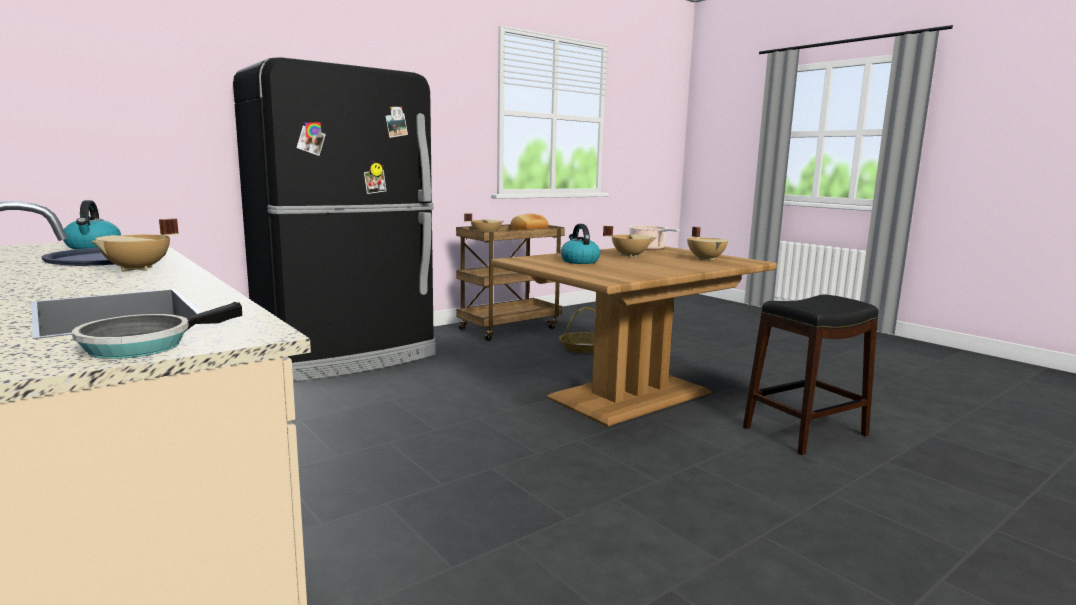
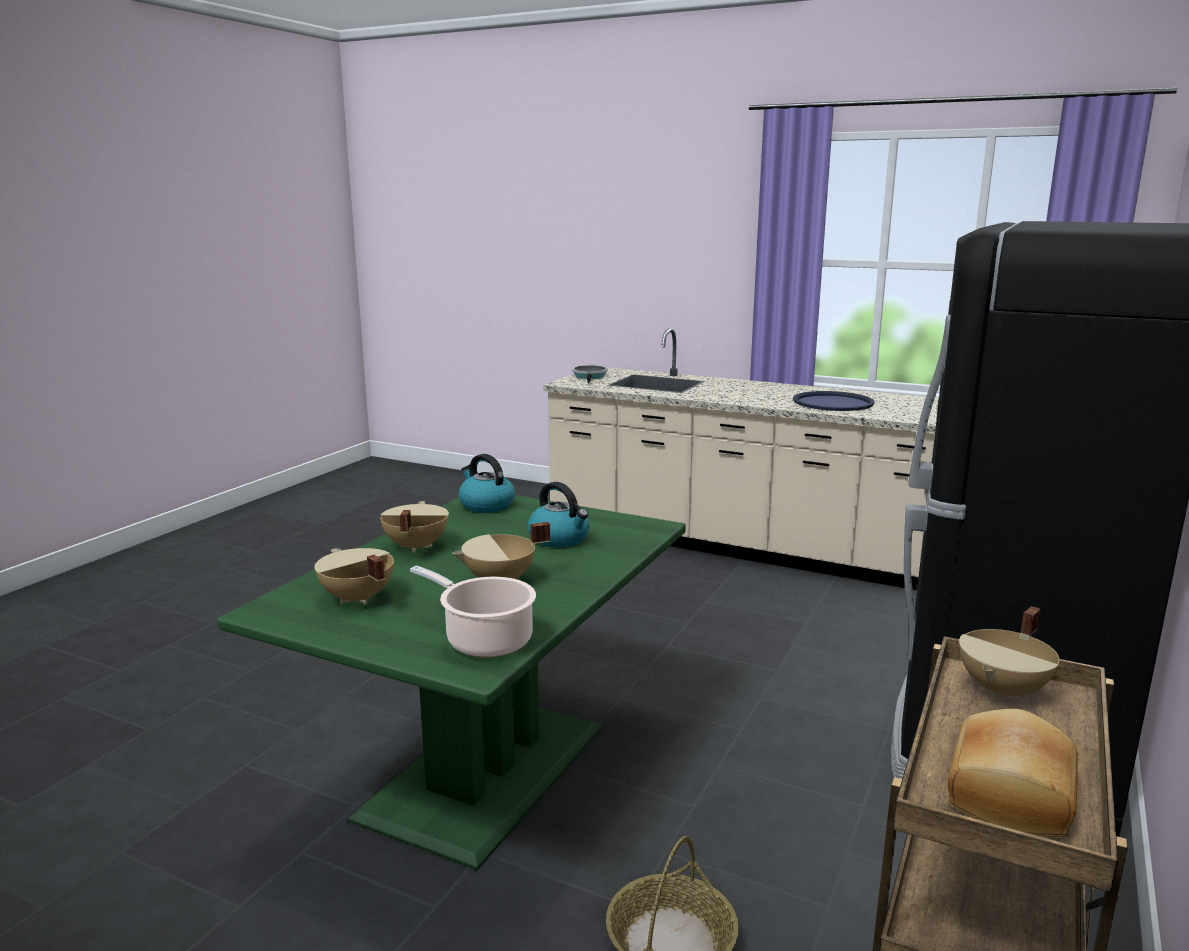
camera: 155 degrees right, 5 degrees up
(93, 247) = (914, 410): kettle -> kettle (486, 505)
(138, 269) = (764, 399): beige cooking pot -> beige cooking pot (415, 547)
(628, 394) = (488, 771): brown dining table -> green dining table
(806, 431) = (223, 759): black stool -> none

